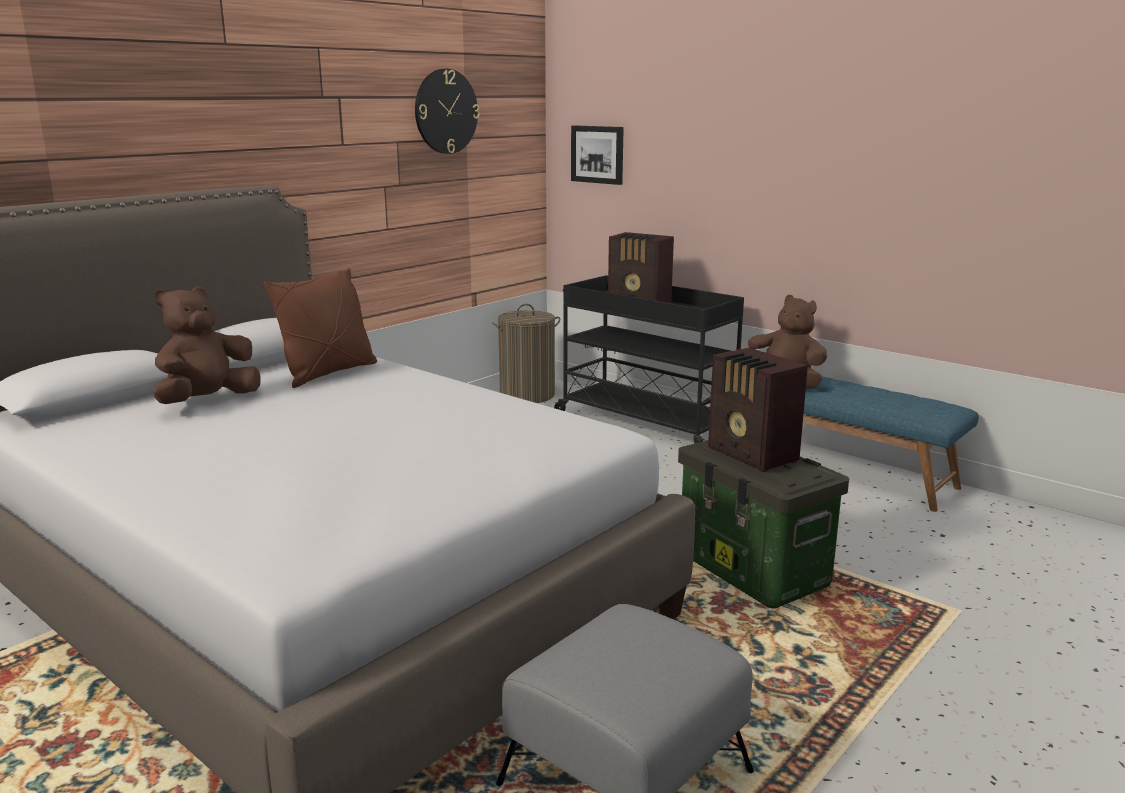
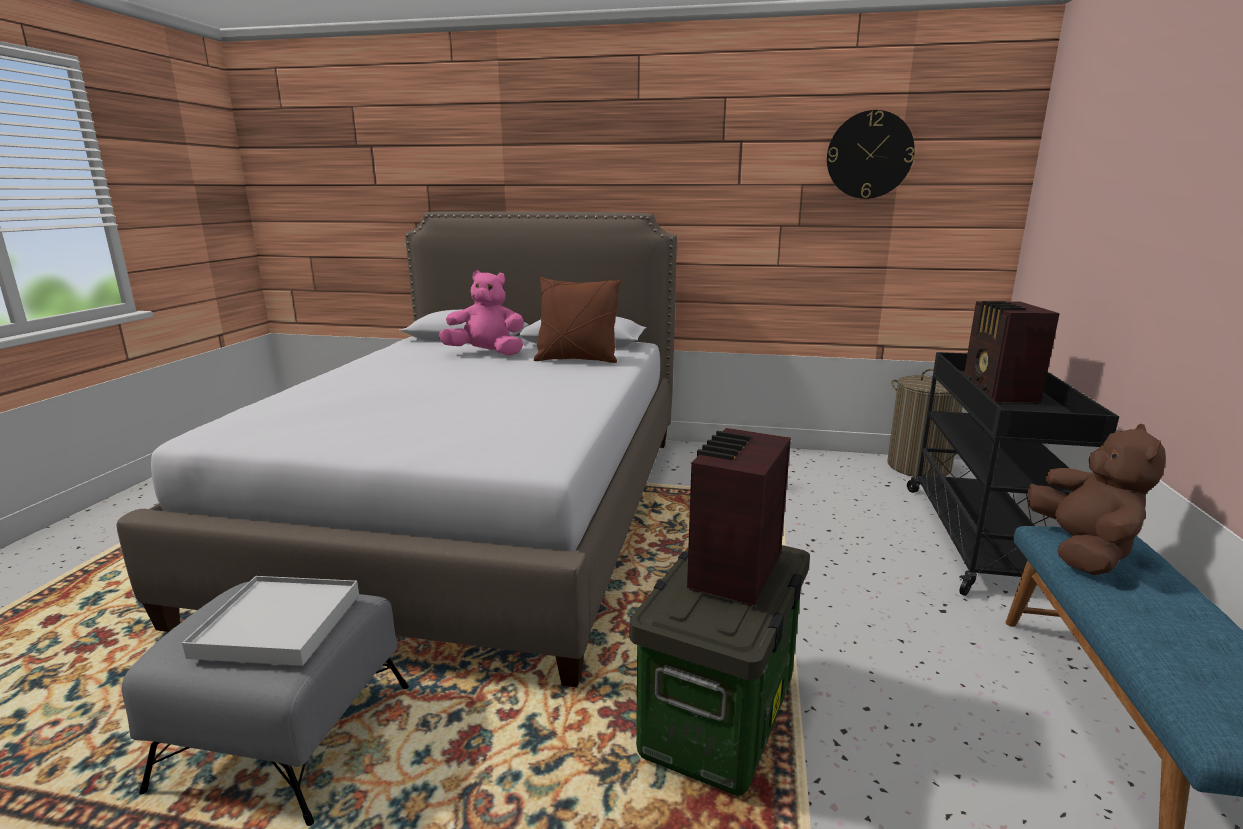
camera: 60 degrees right, 0 degrees up
(207, 401) = (486, 353): brown plush toy -> pink plush toy
(597, 154) = (1059, 206): picture -> none
(645, 647) = (278, 625): none -> white tray

